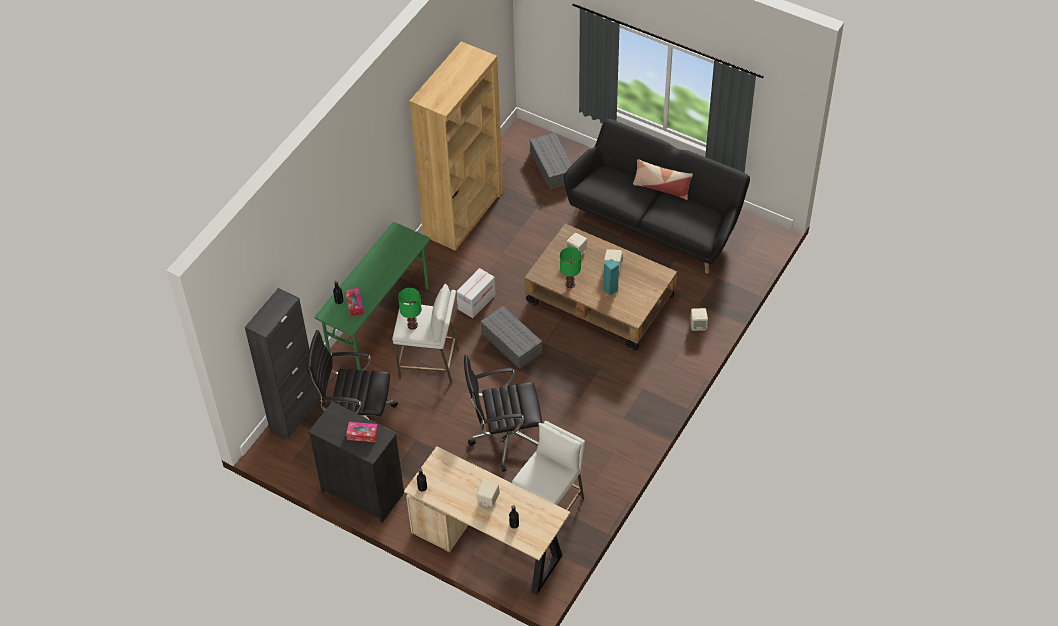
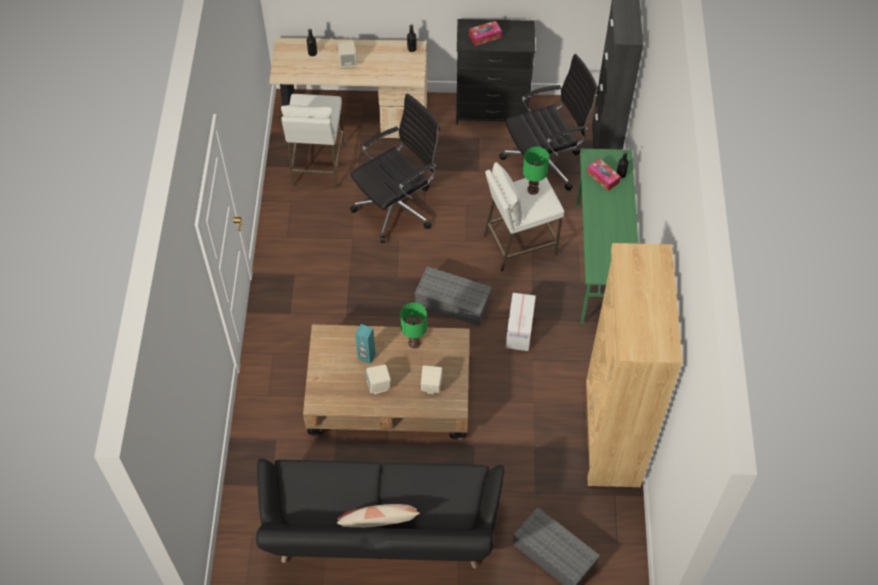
camera: 150 degrees right, 5 degrees up
(698, 325) = (264, 412): beige speaker -> none

